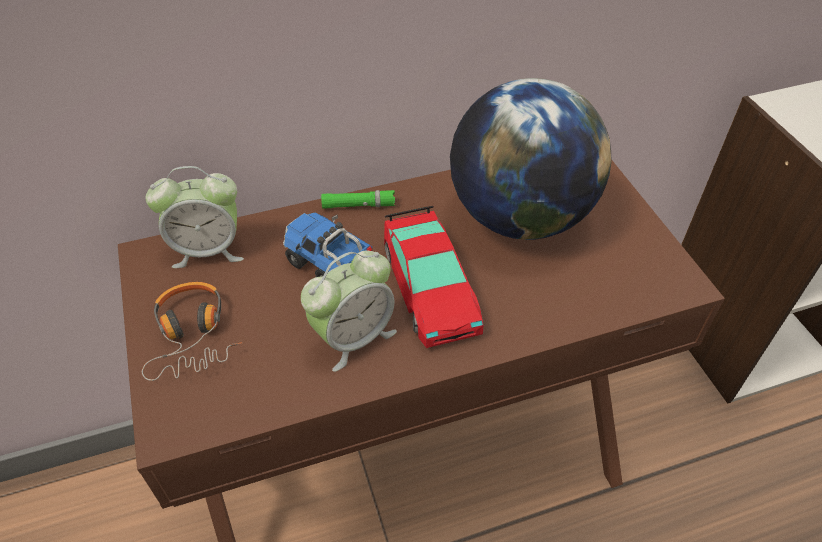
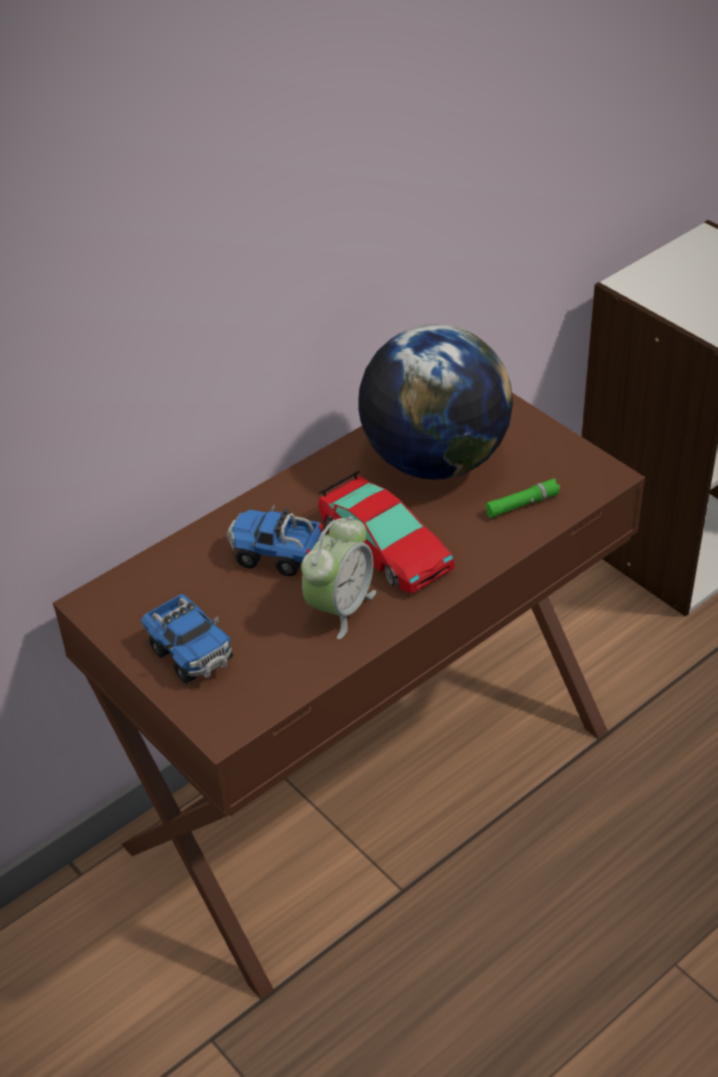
camera: 20 degrees left, 5 degrees down
(193, 336) = (190, 654): headphones -> toy truck
(208, 250) = (151, 579): alarm clock -> none
(358, 205) = (274, 495): green flashlight -> green flashlight (522, 504)

